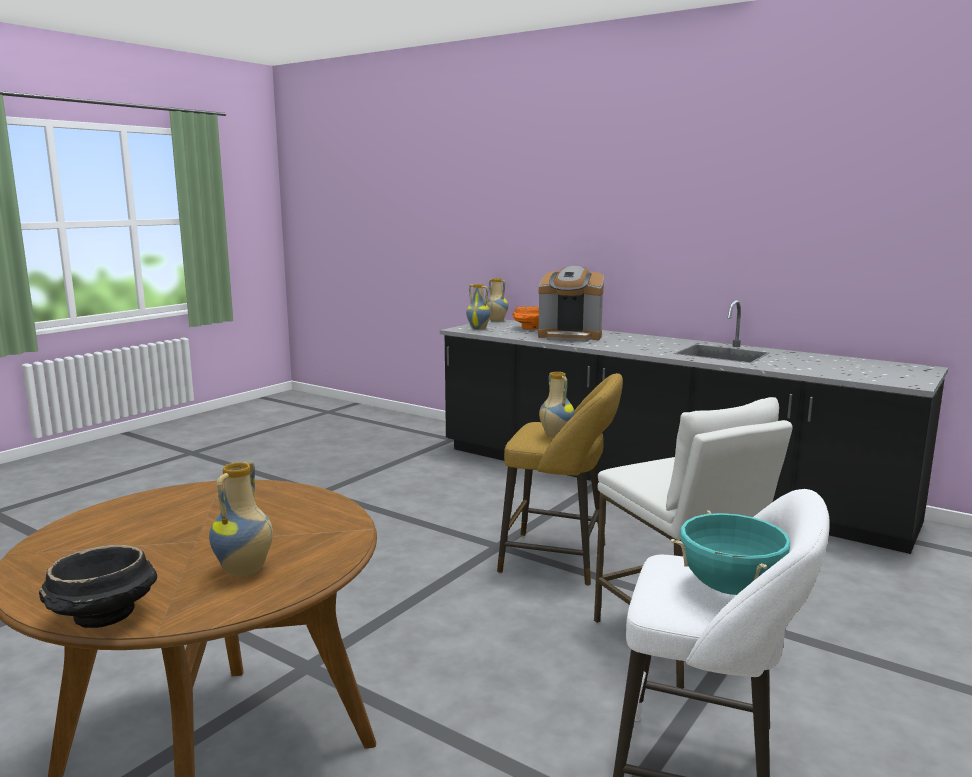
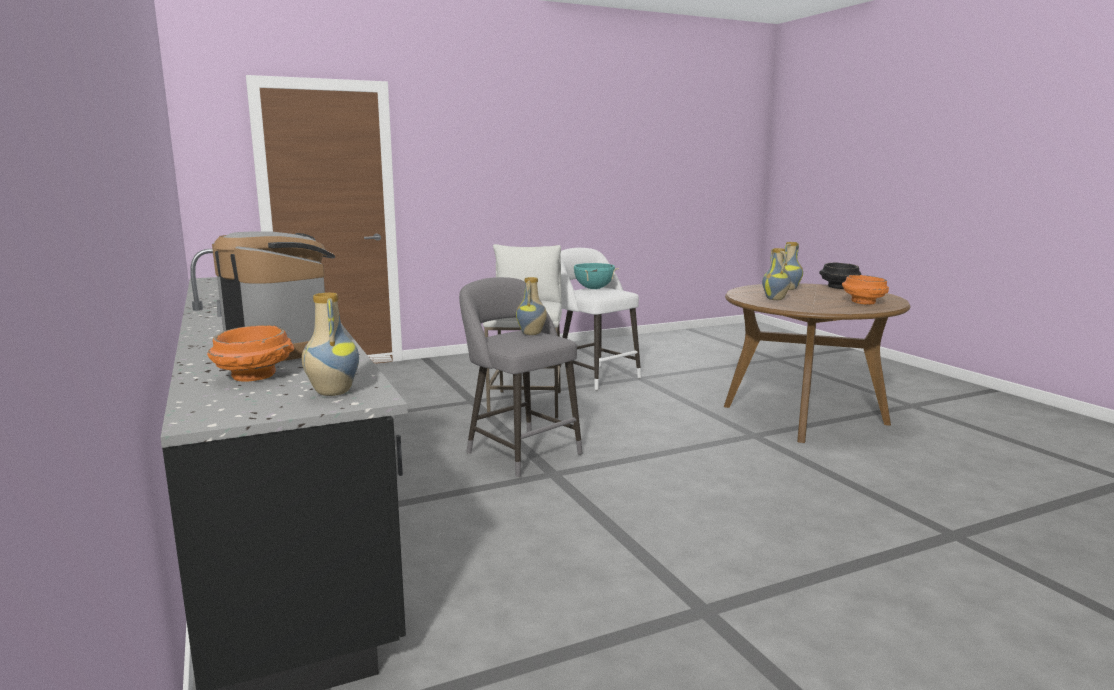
camera: 150 degrees left, 0 degrees up
(110, 531) = (863, 302): none -> orange bowl
(496, 320) = (202, 420): vase -> vase (776, 299)
(560, 560) = (519, 452): yellow stool -> grey stool

